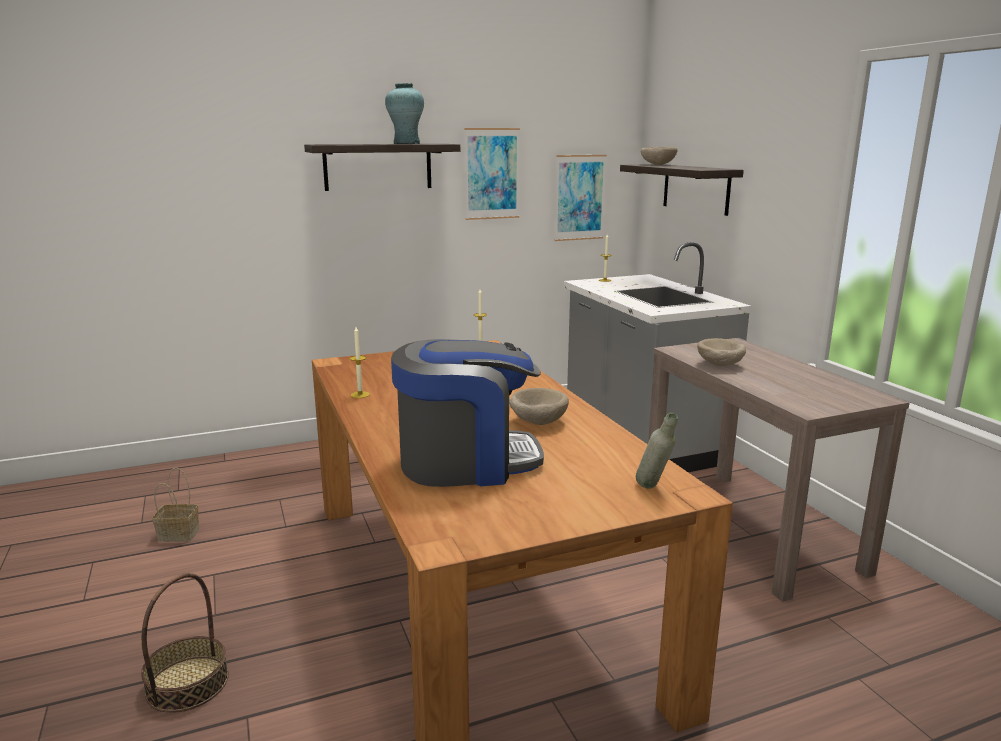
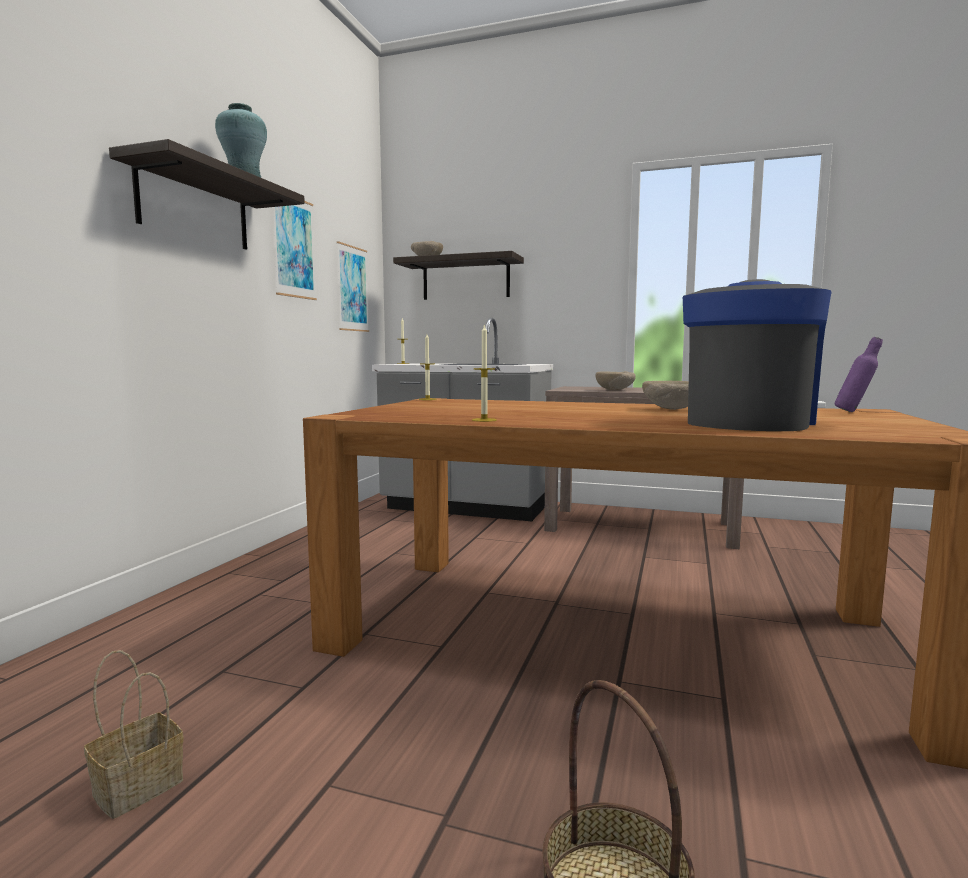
camera: 50 degrees left, 10 degrees down
(654, 489) = (855, 412): grey bottle -> purple bottle

